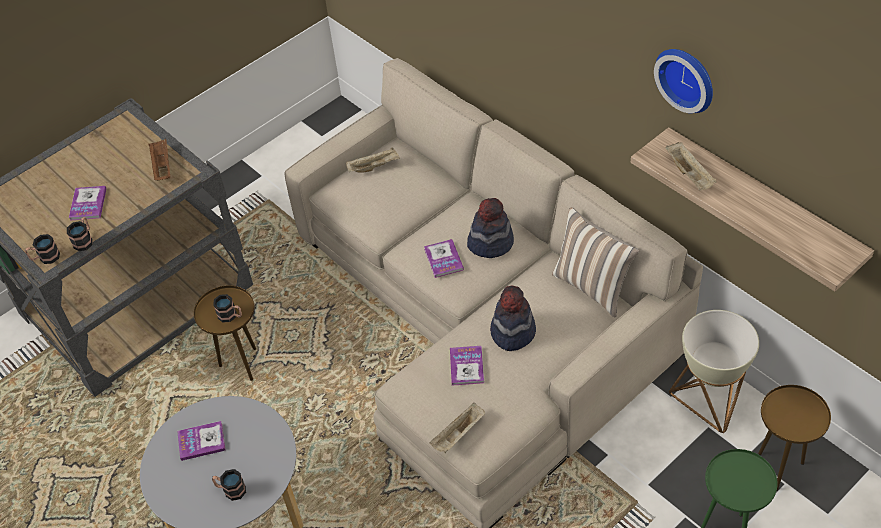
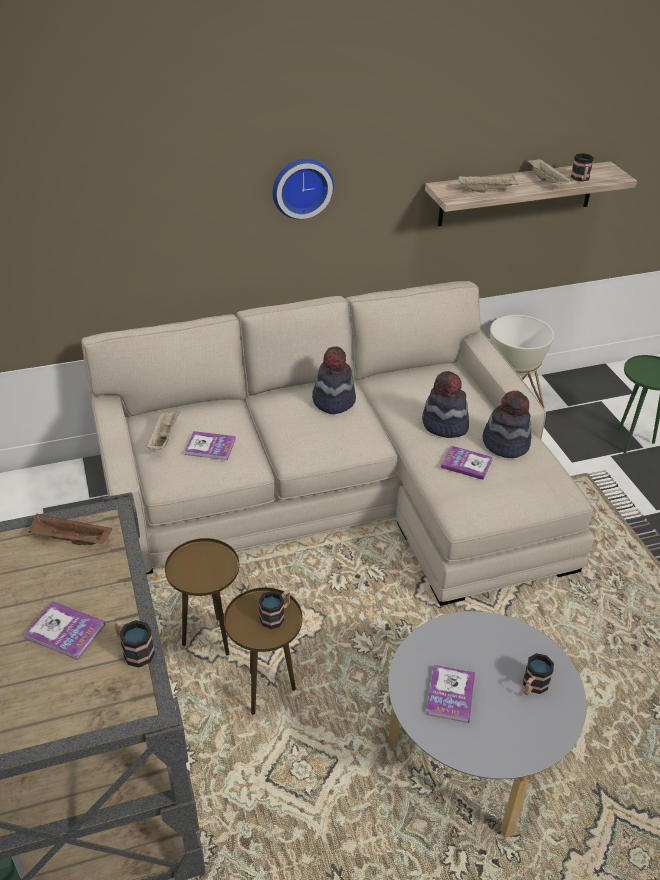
camera: 70 degrees left, 10 degrees down
(45, 258) = (130, 705): mug -> mug (580, 179)
(443, 259) = (330, 433): book -> book (210, 447)
(458, 435) = (541, 495): beige tray -> beige tray (548, 181)
(516, 385) = (505, 443): none -> hat
(593, 287) = (423, 370): pillow -> none
(687, 78) = (444, 116): wall clock -> wall clock (301, 186)
(779, 468) = (587, 397): brown side table -> brown side table (210, 639)

